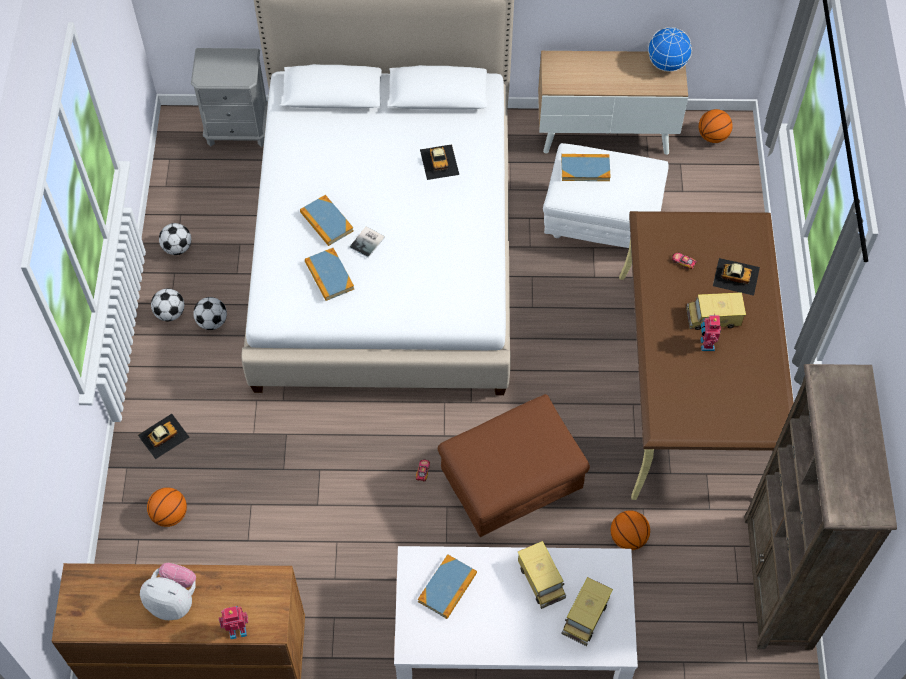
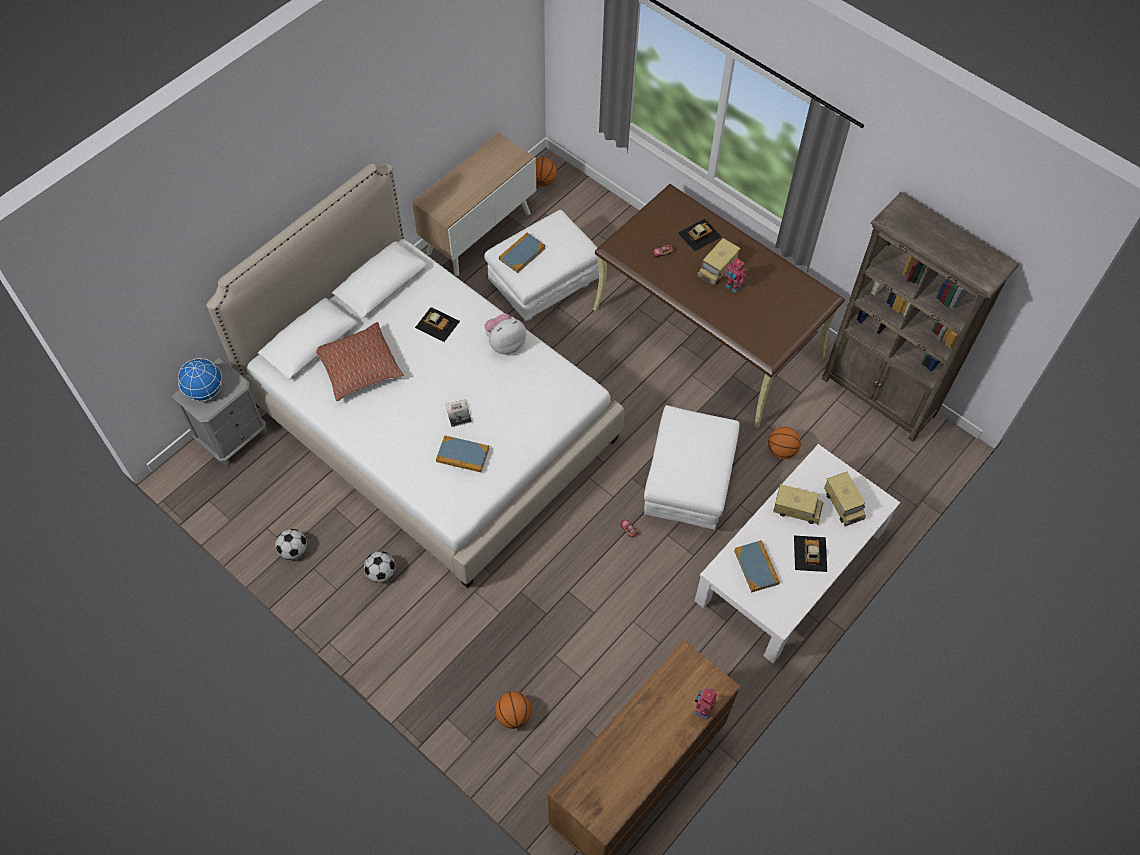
camera: 50 degrees left, 0 degrees up
(163, 436) = (444, 674): toy car -> toy car (810, 553)
(170, 313) = (345, 595): football -> none
(174, 600) = (644, 736): plush toy -> plush toy (505, 343)
(326, 222) = (416, 425): book -> none
(342, 143) = (359, 368): none -> pillow
(511, 487) = (687, 487): brown ottoman -> white ottoman
(667, 63) = (498, 147): globe -> globe (205, 391)

